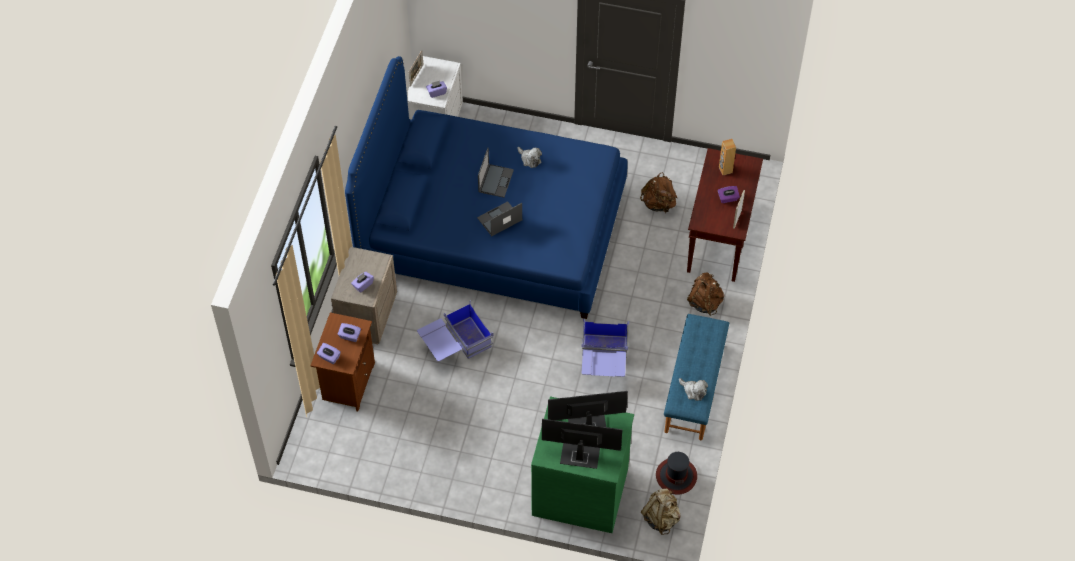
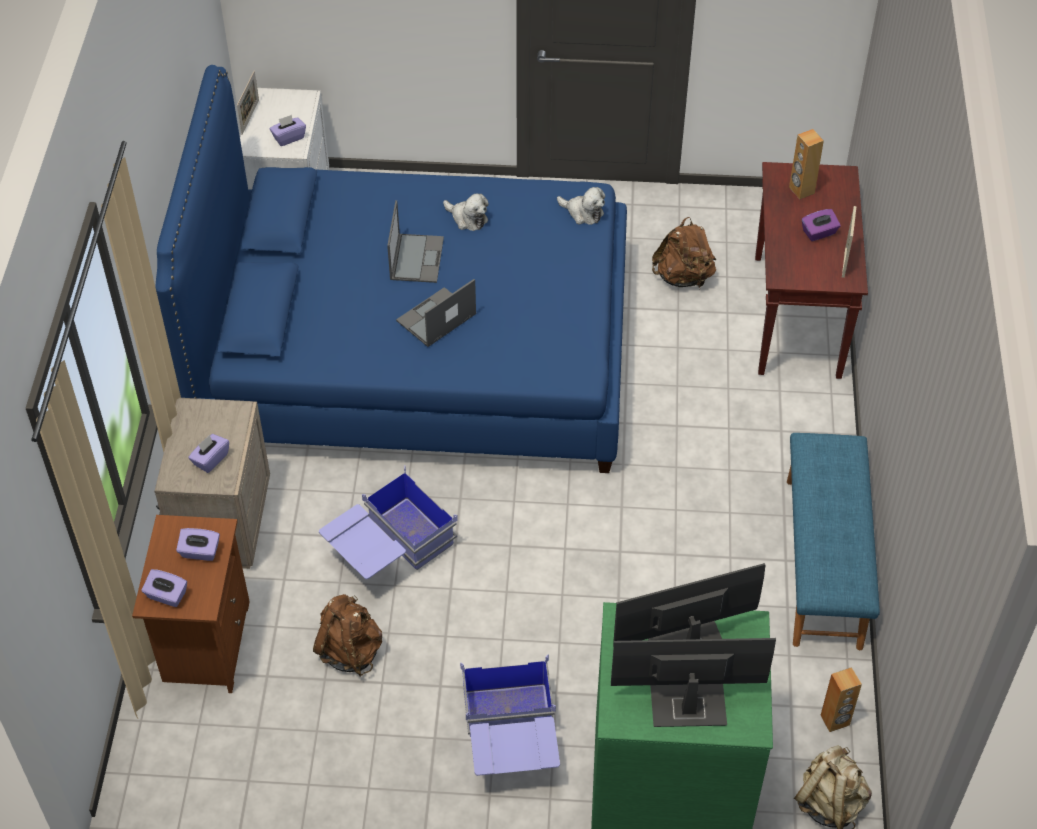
camera: 10 degrees left, 5 degrees down
(603, 361) = (655, 540): blue storage box -> blue storage box (510, 740)
(676, 476) = (835, 720): hat -> brown speaker
(693, 391) = (841, 561): plush toy -> plush toy (583, 213)
(705, 302) = (802, 418): brown backpack -> brown backpack (350, 651)

